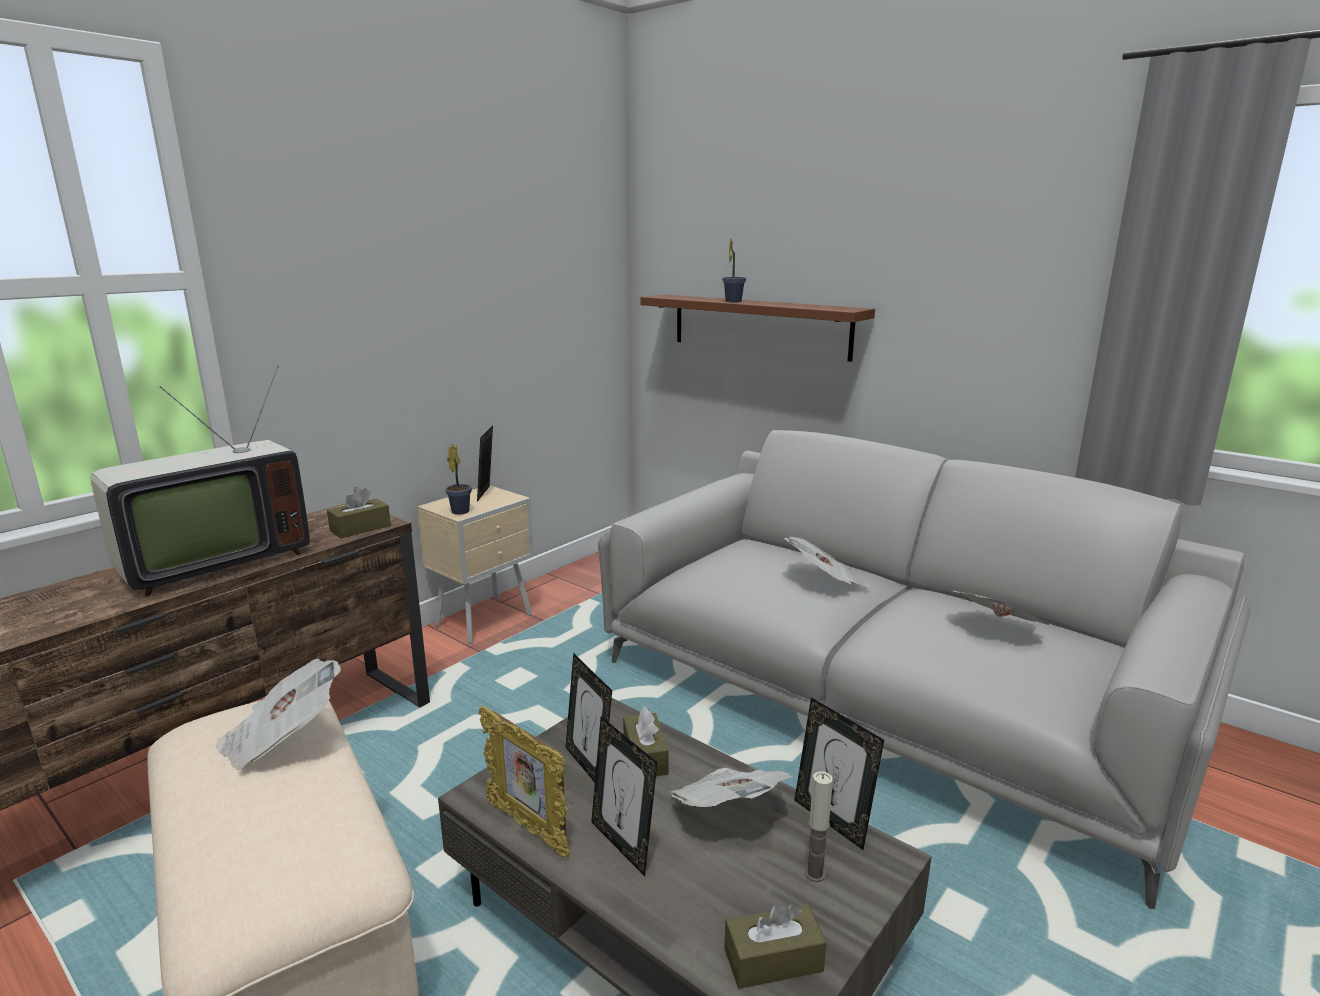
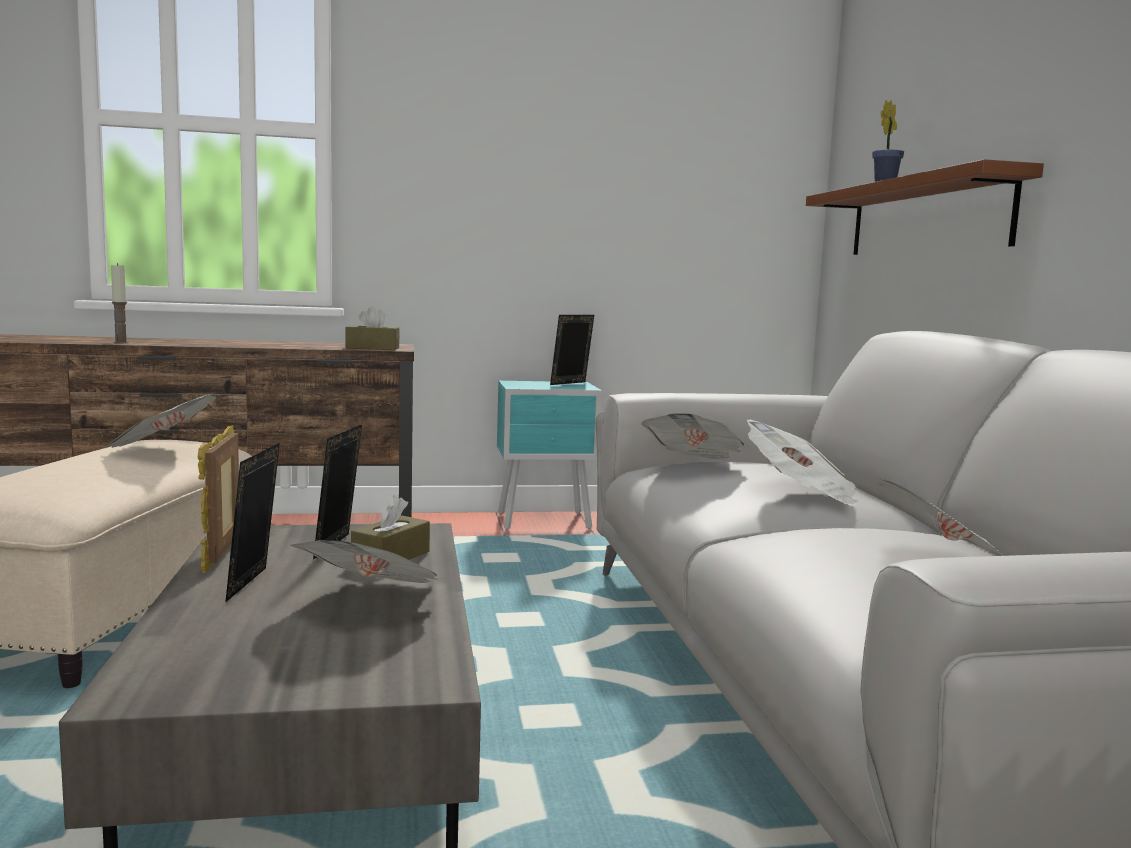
camera: 40 degrees right, 10 degrees down
(211, 563) = (246, 343): television -> none
(461, 511) = (523, 386): potted plant -> none
(486, 620) = (546, 522): beige nightstand -> turquoise nightstand
(720, 573) = (693, 465): none -> newspaper
(773, 960) = (184, 676): brown tissue box -> none
(815, 874) = (343, 658): candle -> candle (121, 342)
(832, 821) = (444, 643): picture frame -> none

